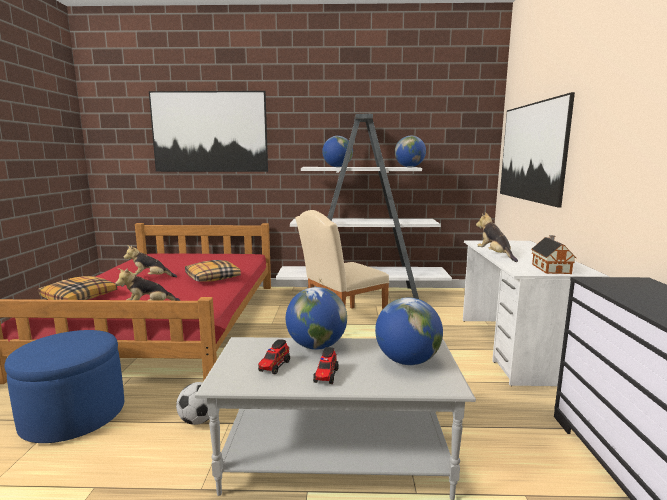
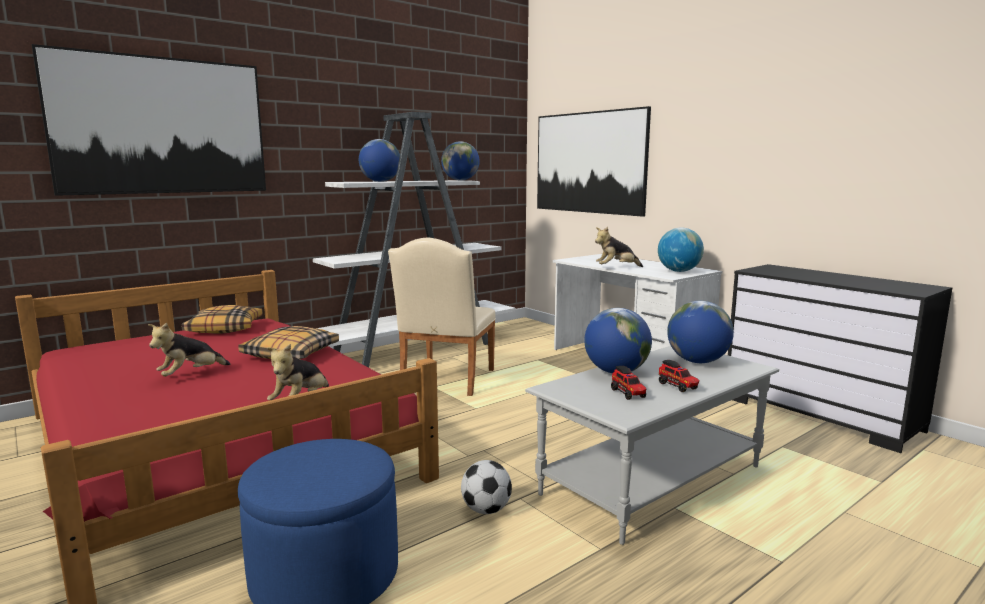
camera: 40 degrees left, 0 degrees up
(80, 297) = (140, 422): pillow -> pillow (225, 328)
(495, 255) = (616, 268): plush toy -> plush toy turned 45 degrees counterclockwise
(550, 268) = (678, 271): toy house -> globe

